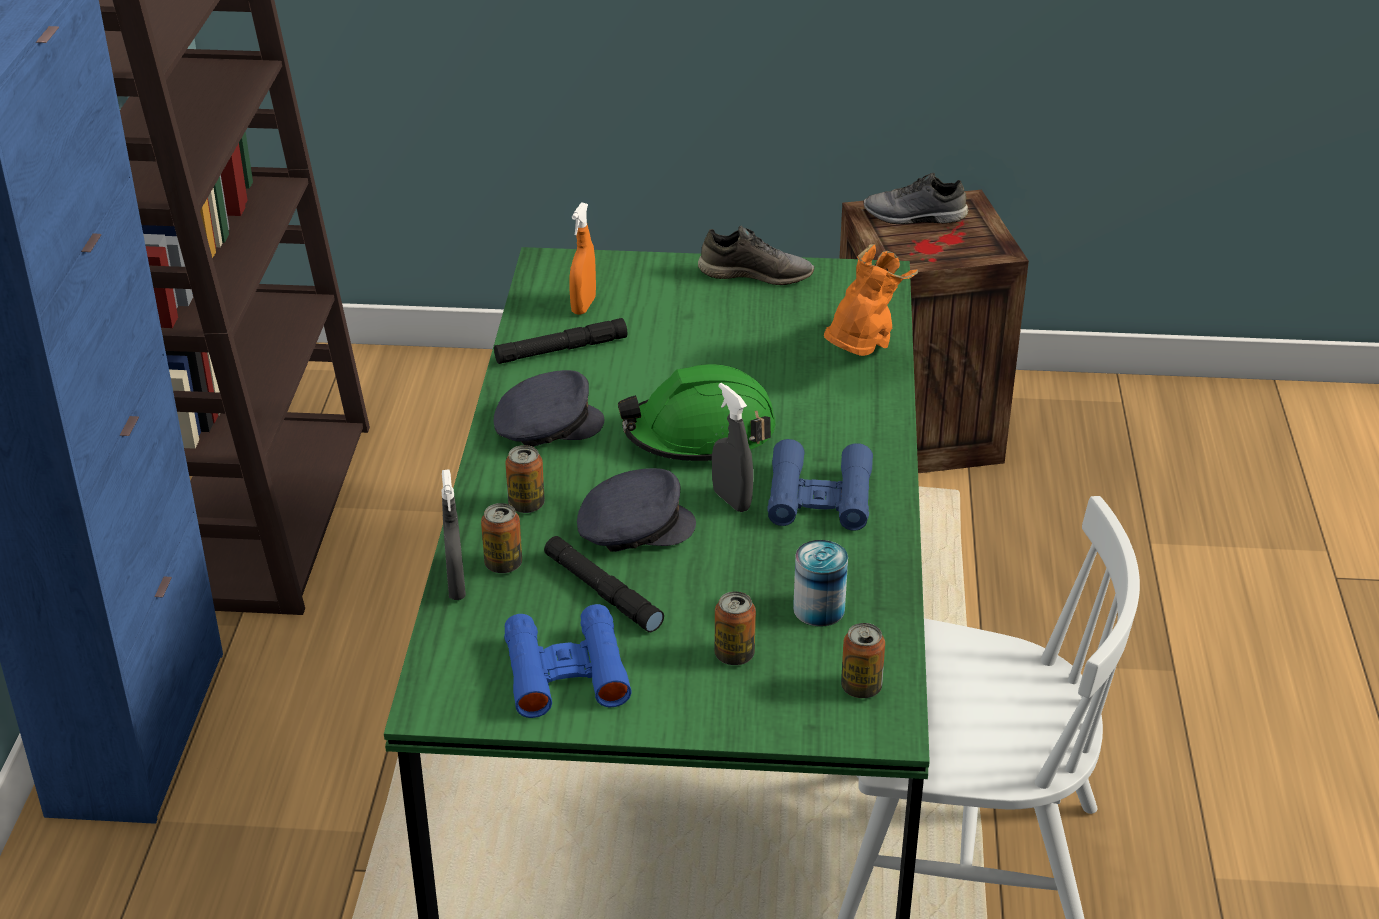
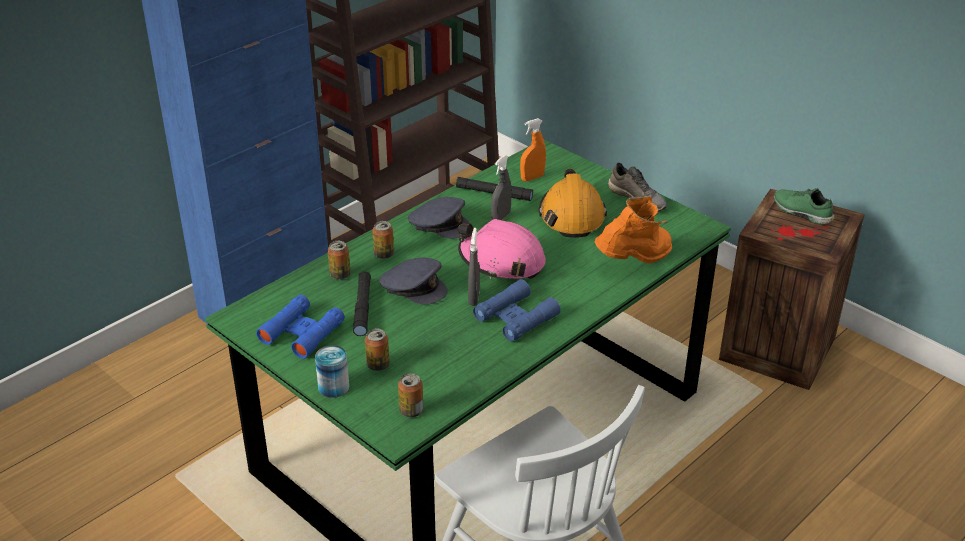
camera: 40 degrees right, 0 degrees up
(456, 586) = (310, 274): grey spray bottle -> grey spray bottle (501, 217)
(700, 435) = (501, 261): green hard hat -> pink hard hat
(704, 332) = (571, 215): none -> orange hard hat
(819, 609) = (442, 366): can -> can (333, 387)
(914, 217) = (801, 212): grey shoe -> green shoe

